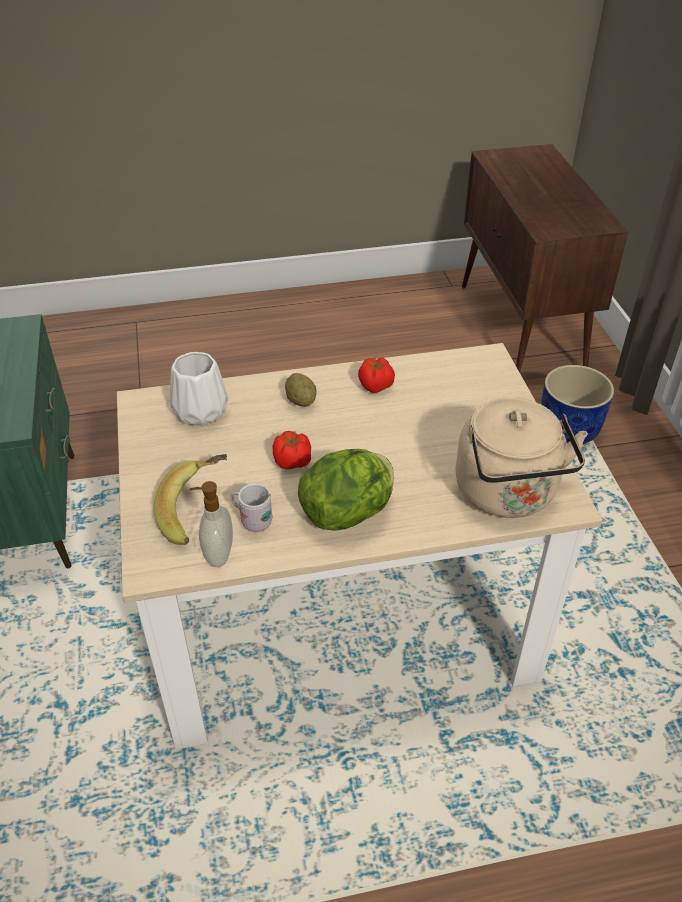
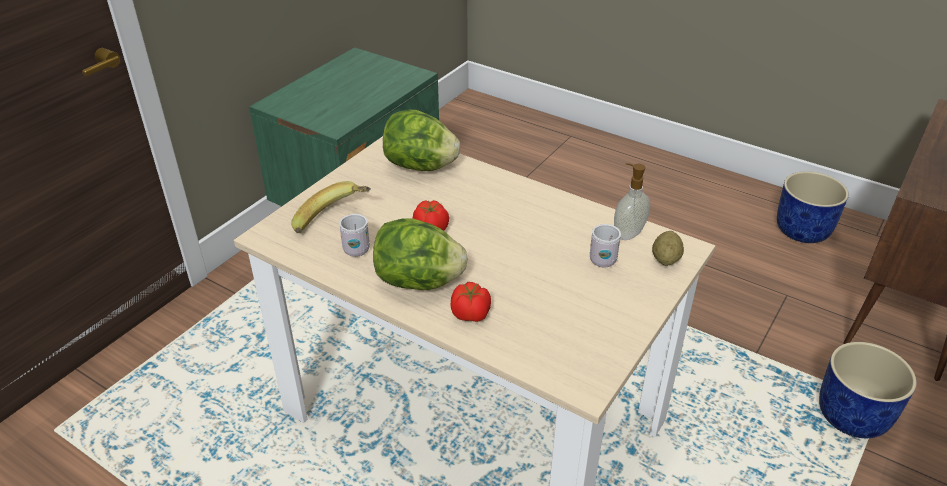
camera: 45 degrees right, 5 degrees down
(199, 411) = (420, 166): white vase -> lettuce
(217, 554) = (309, 252): soap dispenser -> soap dispenser (627, 233)
(301, 401) = (493, 196): potato -> potato (665, 259)
(376, 386) = (560, 217): tomato -> tomato (471, 315)
(404, 309) = (803, 230): none -> blue planter
(448, 400) = (601, 258): none -> white mug
(508, 494) = (548, 347): beige kettle -> none

